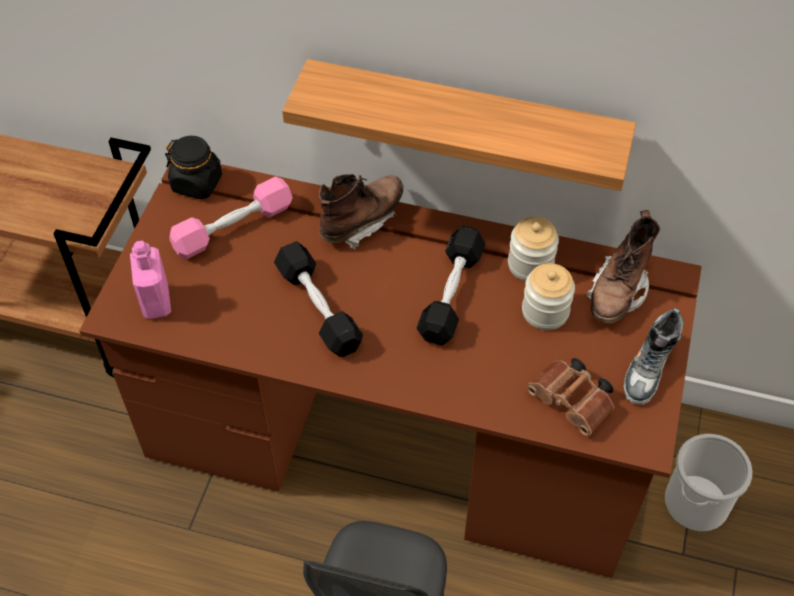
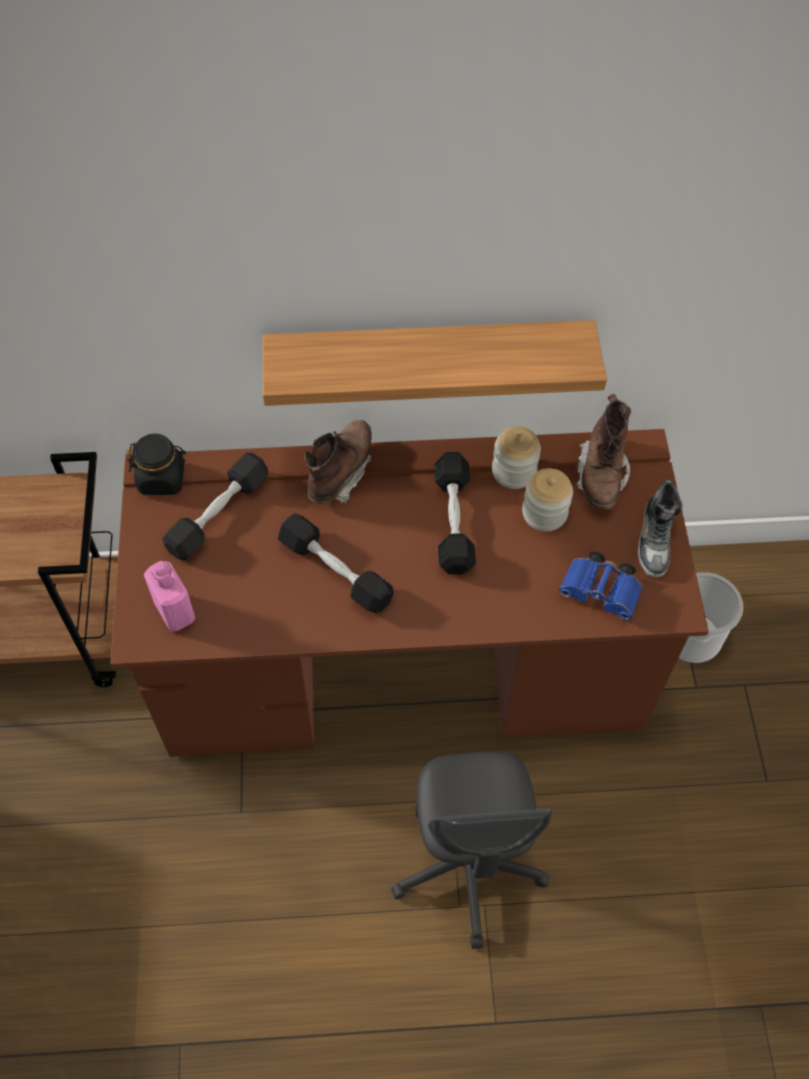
camera: 20 degrees left, 5 degrees up
(233, 228) = (218, 514): pink dumbbell -> black dumbbell
(573, 403) = (602, 593): brown binoculars -> blue binoculars

